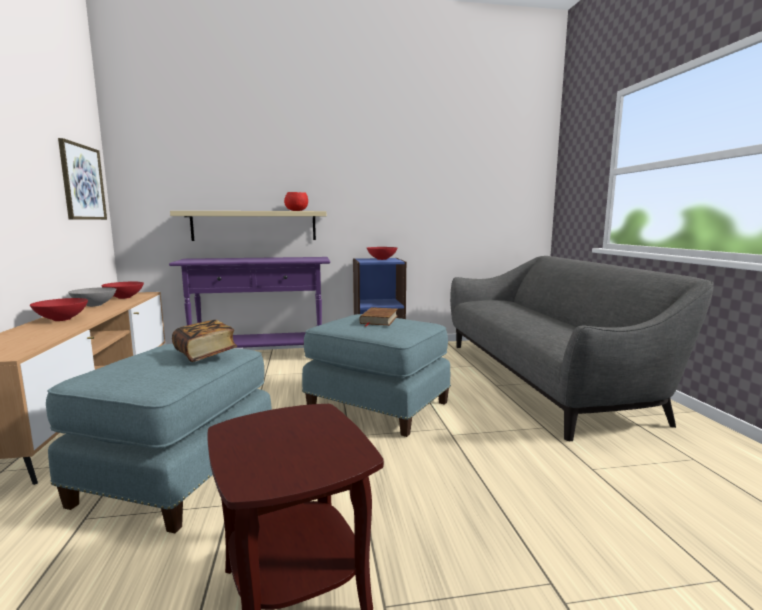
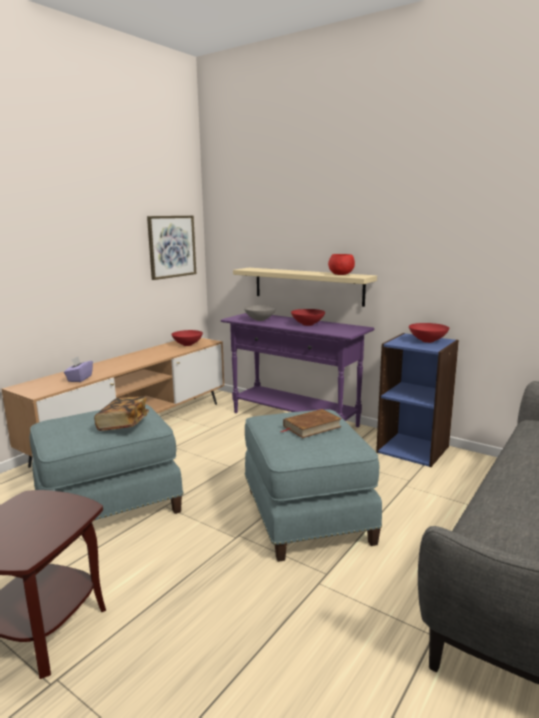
camera: 45 degrees right, 5 degrees up
(43, 335) = (79, 378): none -> purple tissue box
(62, 319) = (114, 363): red bowl -> red bowl (307, 324)
(94, 305) = (157, 350): grey bowl -> grey bowl (260, 319)

